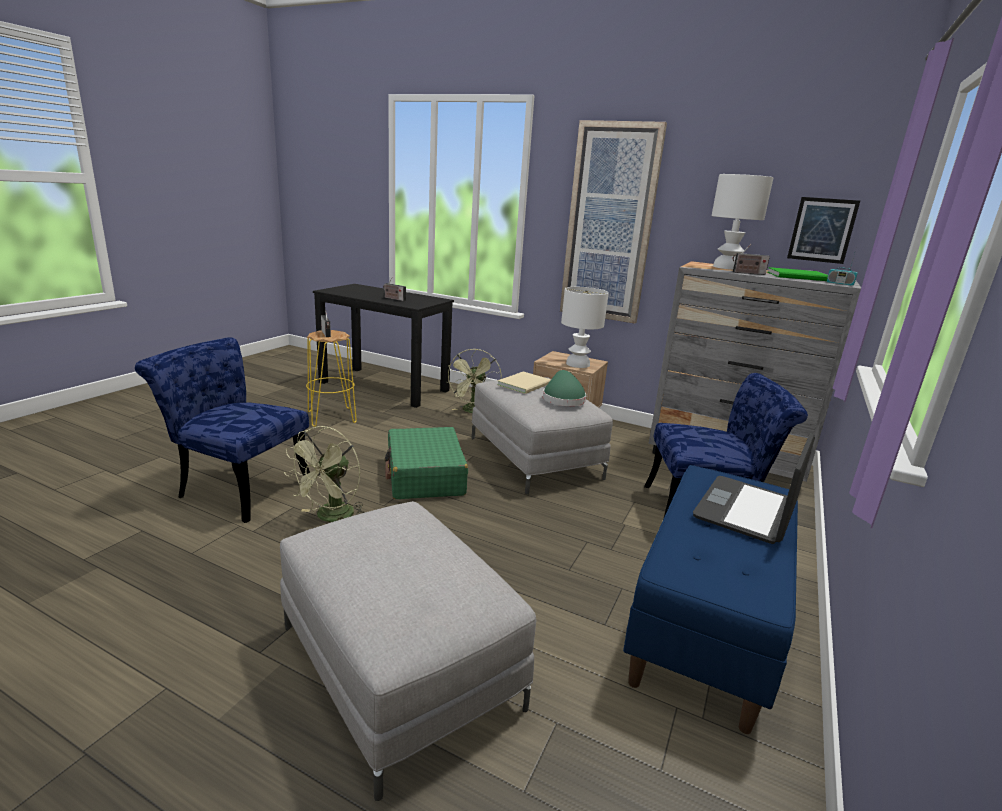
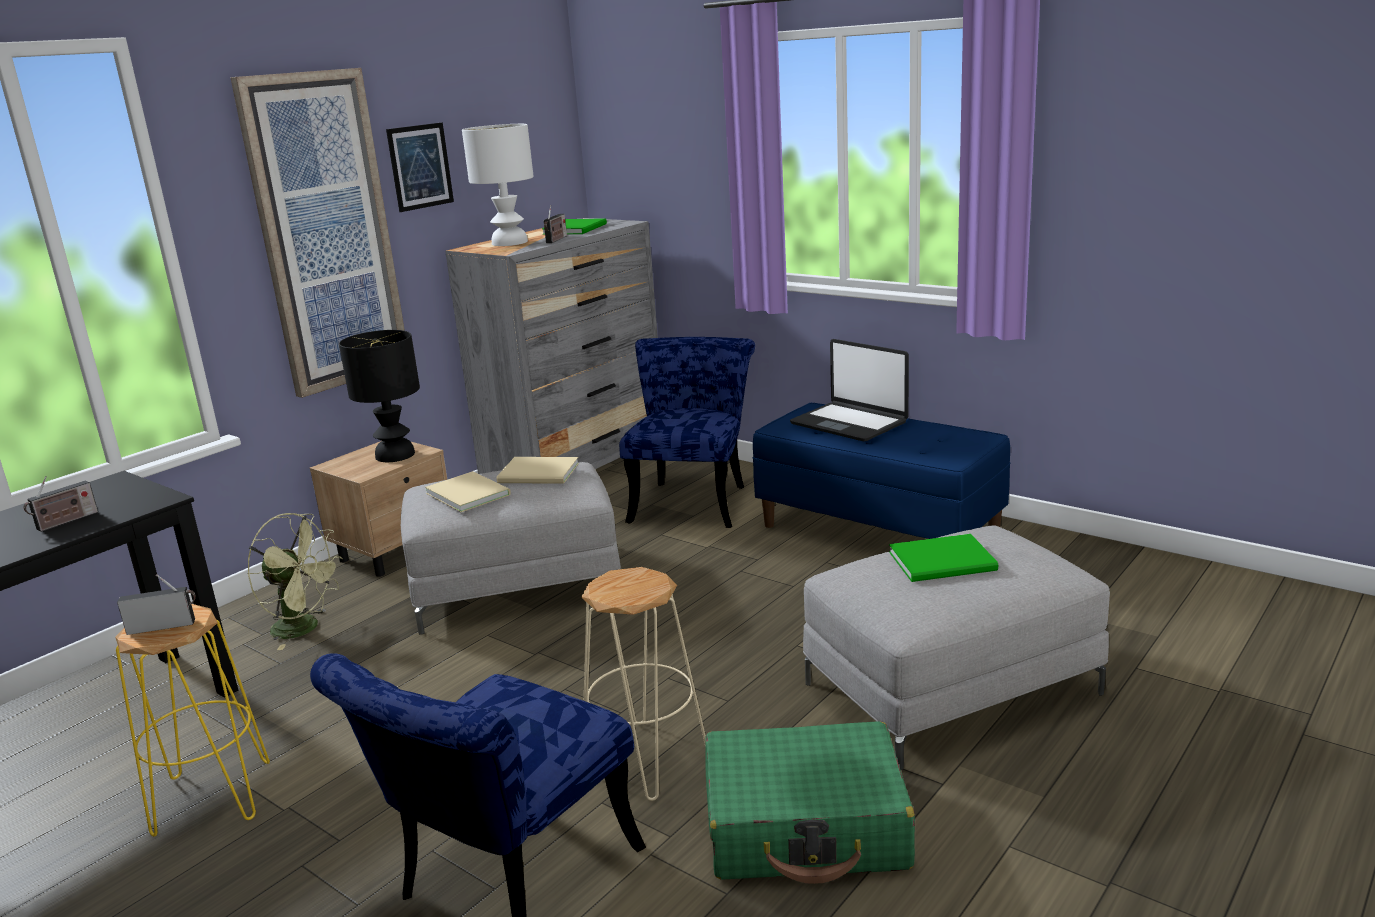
camera: 75 degrees left, 0 degrees up
(331, 517) = (646, 759): green fan -> beige stool
(407, 554) = (945, 562): none -> green book
(425, 476) = (538, 677): green suitcase -> green suitcase (806, 826)
(563, 398) = (540, 474): green hat -> beige book
(578, 364) = (396, 455): white table lamp -> black table lamp
(822, 230) = (543, 173): picture -> picture (420, 166)
(840, 284) = (622, 223): radio -> none

